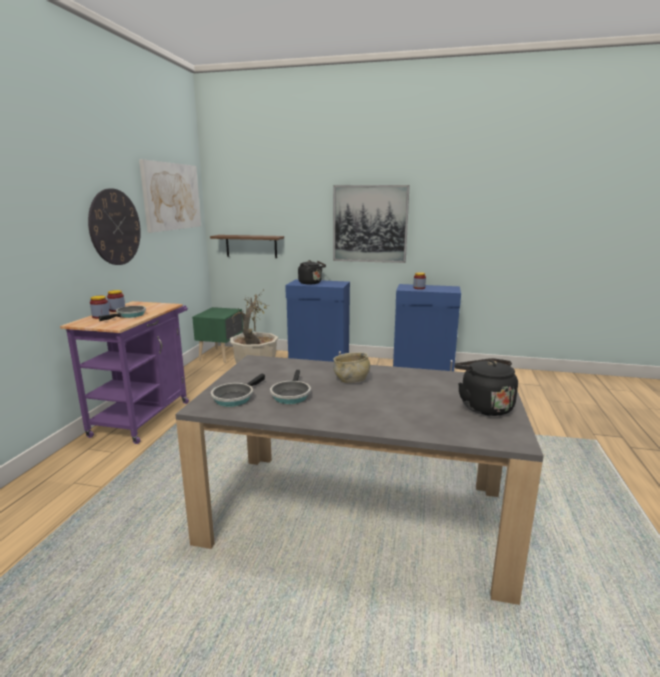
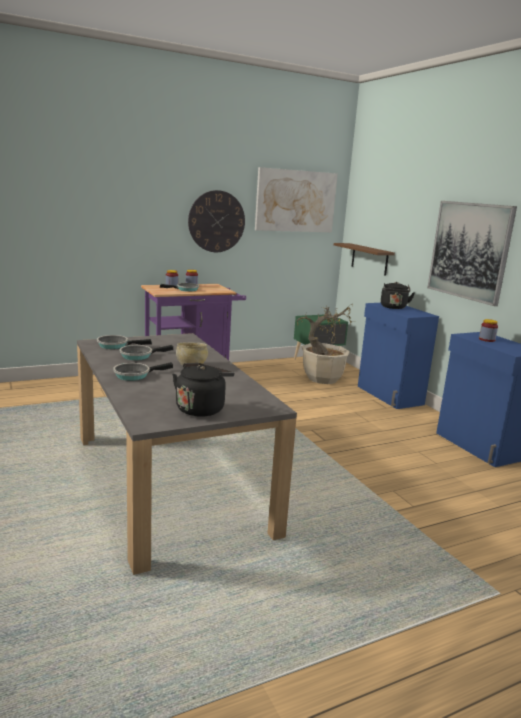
camera: 50 degrees right, 0 degrees up
(356, 412) = (135, 375): none -> frying pan

